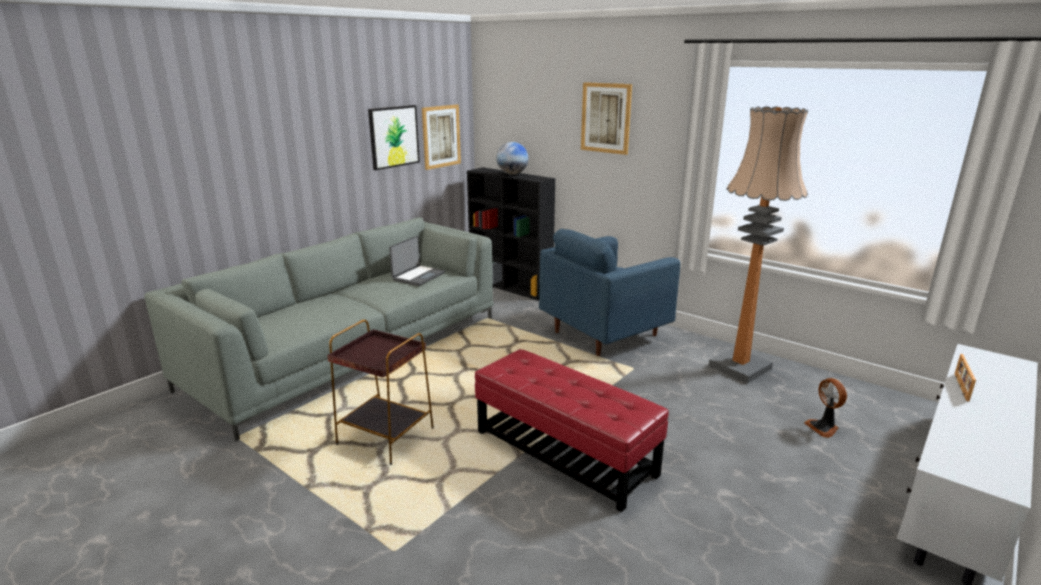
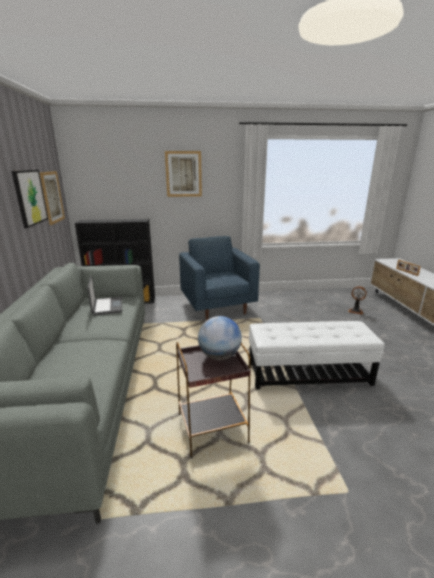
camera: 45 degrees left, 0 degrees up
(512, 174) = (115, 220): globe -> globe (219, 356)
(565, 452) = (308, 373): red ottoman -> white ottoman
(605, 333) = (218, 307): blue armchair -> blue armchair turned 150 degrees clockwise
(740, 367) = (293, 299): floor lamp -> none

